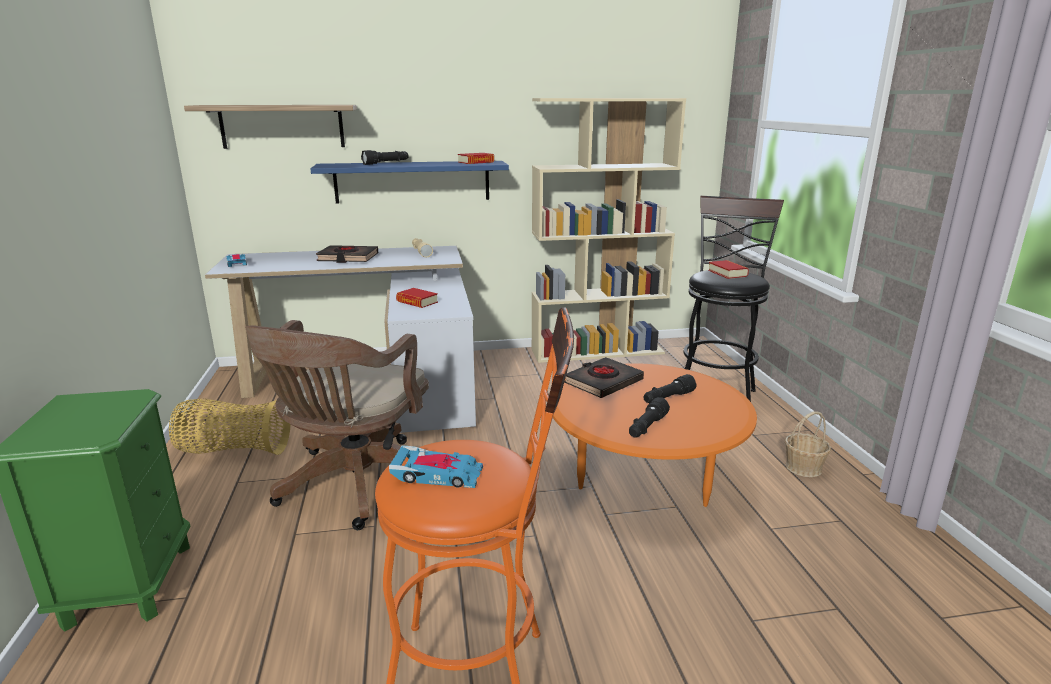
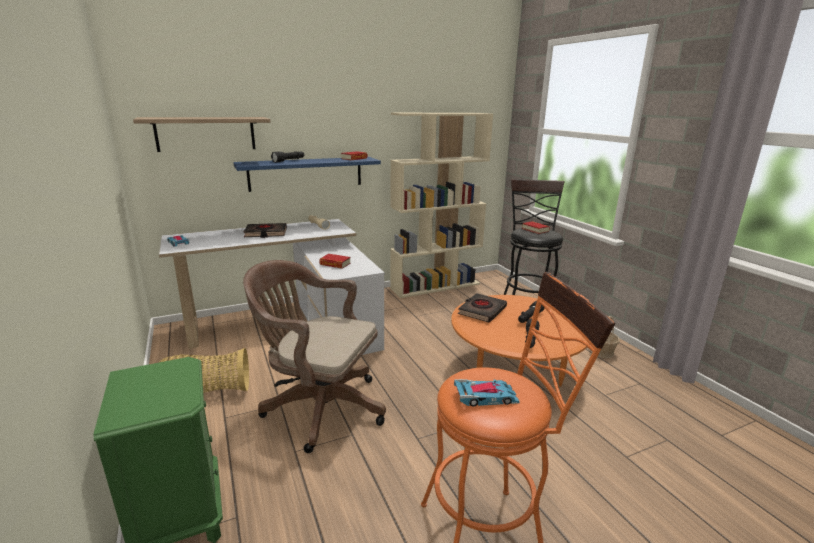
camera: 15 degrees left, 0 degrees up
(353, 486) = (319, 407): brown office chair -> brown office chair turned 105 degrees clockwise

